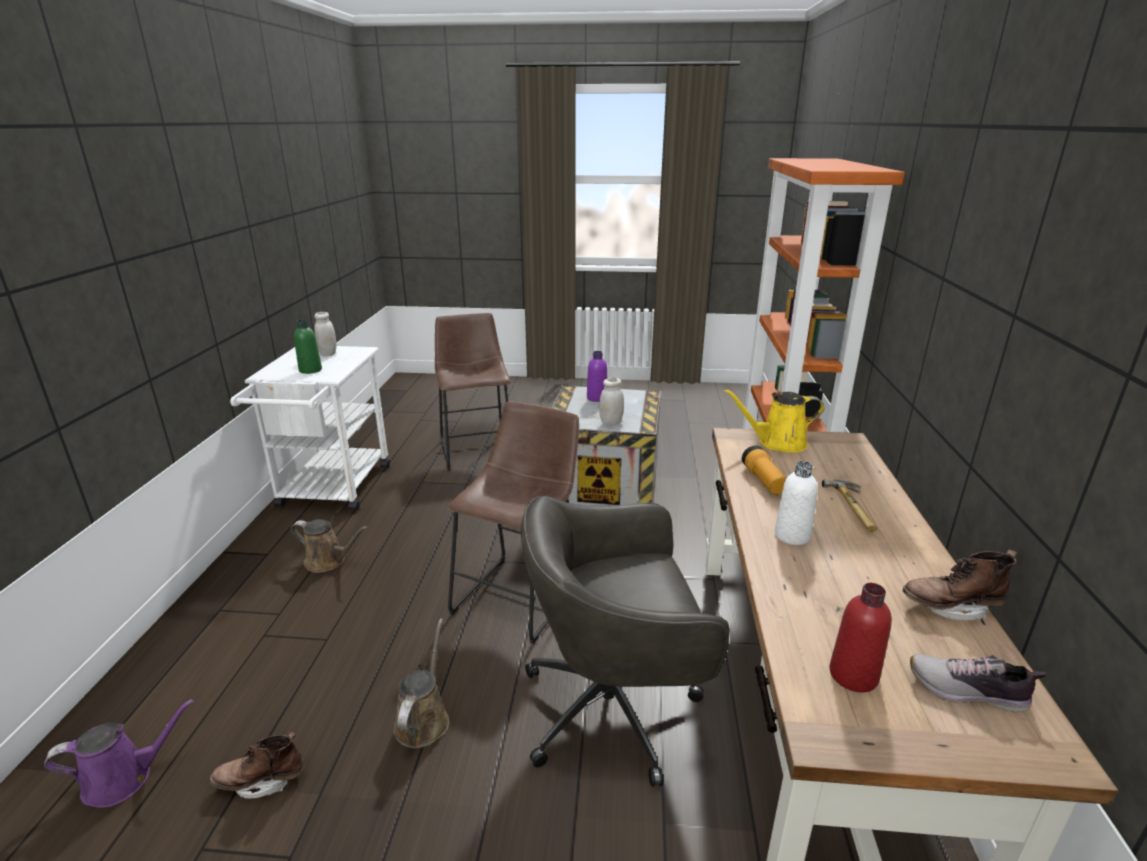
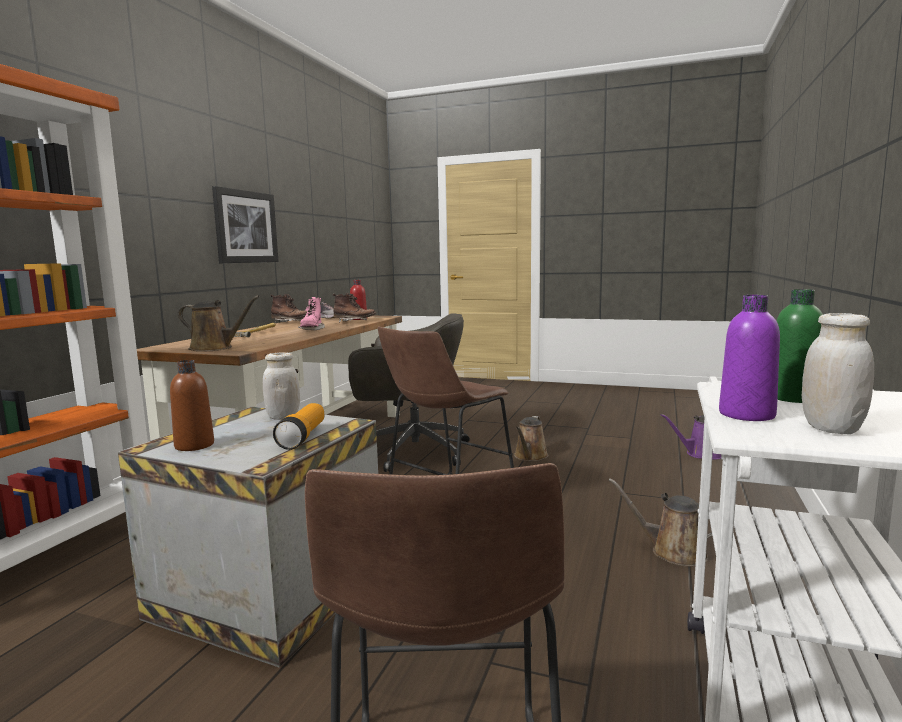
camera: 165 degrees left, 15 degrees down
(261, 781) = (617, 448): brown boot -> brown boot (354, 322)
(597, 398) = (244, 447): purple bottle -> purple bottle (746, 415)
(626, 397) = (194, 445): none -> brown bottle
(764, 481) = (278, 339): flashlight -> flashlight (302, 437)
(777, 443) = (215, 348): yellow watering can -> brown watering can
(792, 535) = (312, 330): white bottle -> pink boot
(1033, 381) = (245, 227): none -> picture

